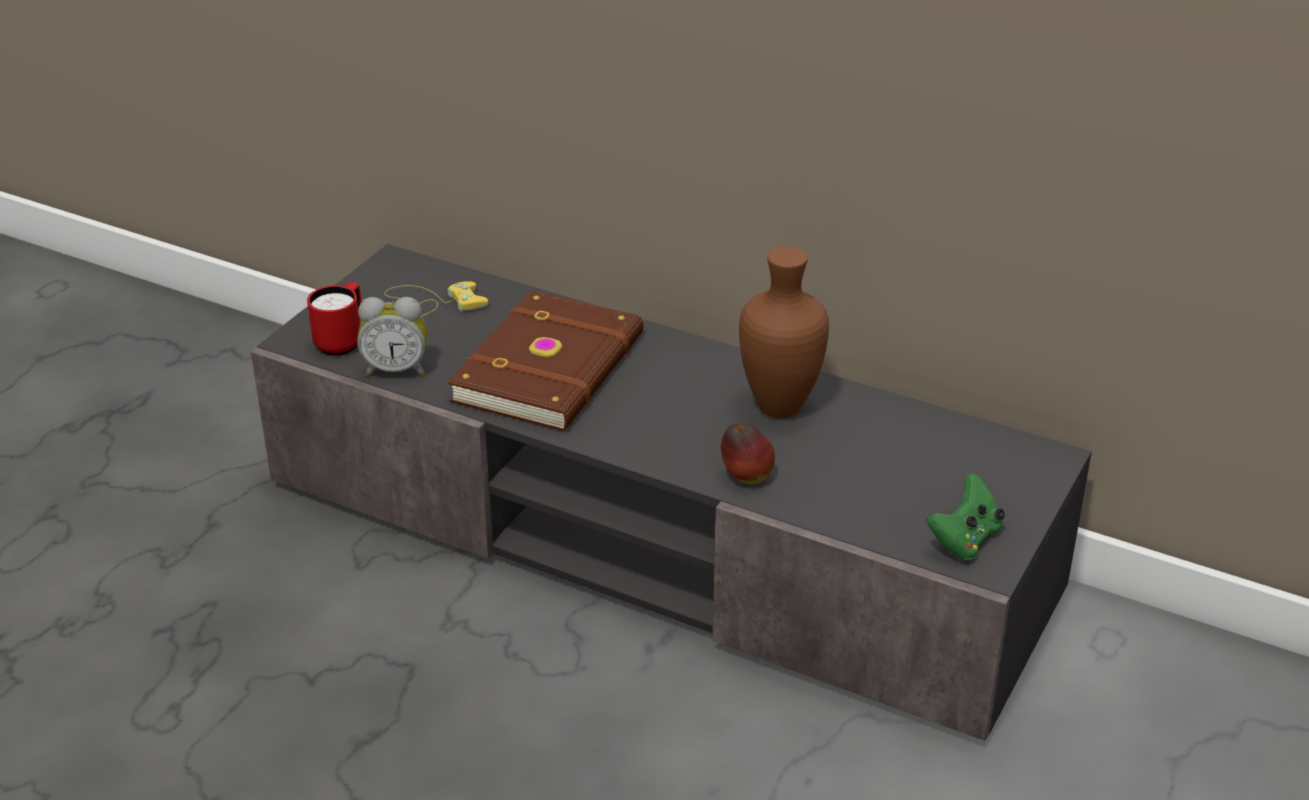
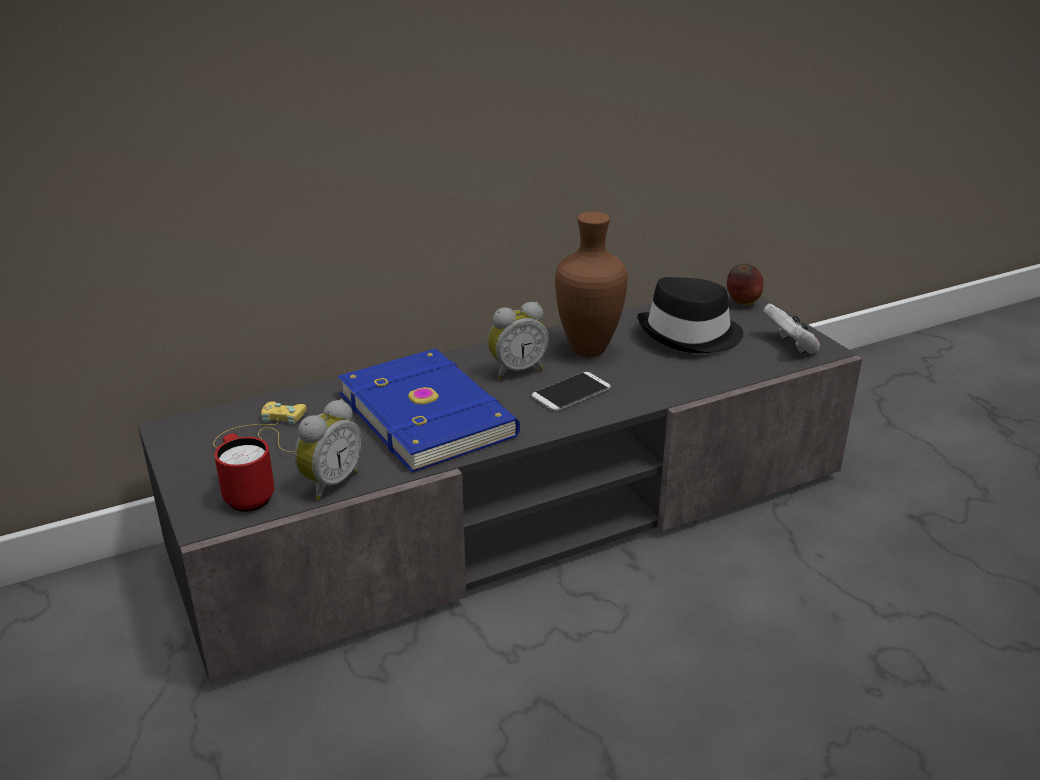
camera: 55 degrees left, 5 degrees down
(552, 368) = (429, 413): brown book -> blue book
(680, 430) = (571, 392): none -> phone
(686, 382) = (516, 370): none -> alarm clock
(746, 478) = (653, 389): apple -> apple (742, 304)
(900, 460) = (690, 335): none -> black hat
(965, 540) = (791, 346): green game controller -> white game controller

